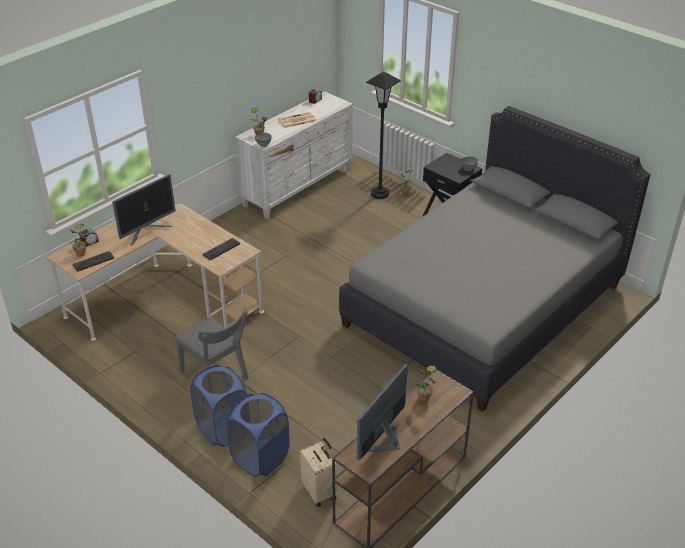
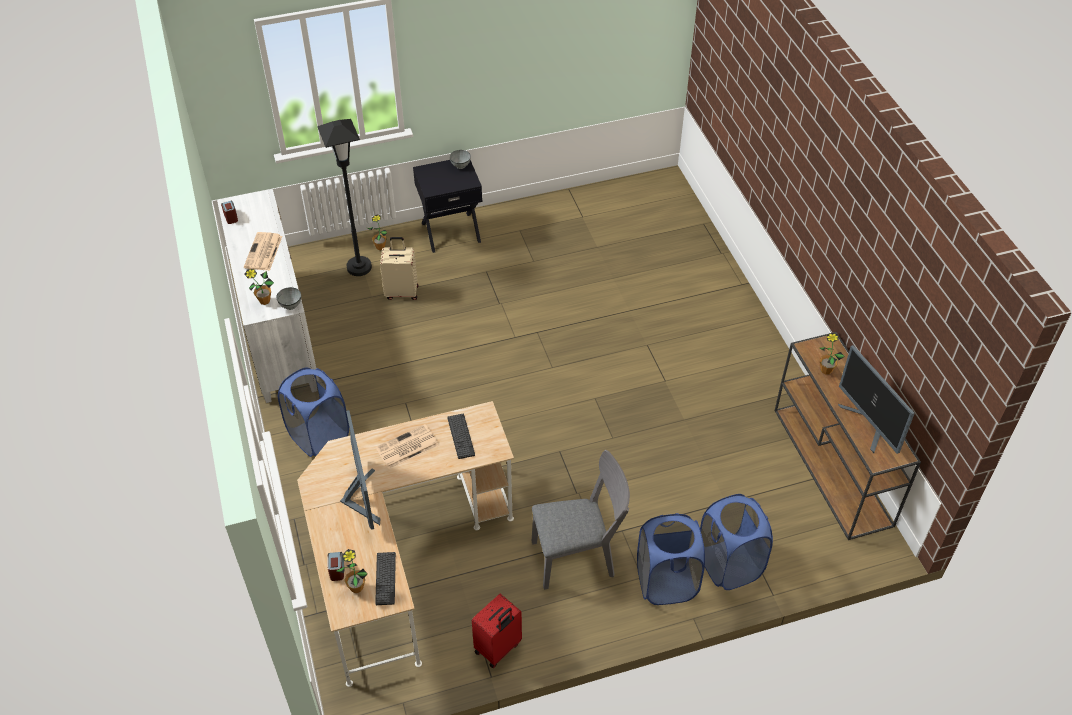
camera: 60 degrees left, 10 degrees up
(122, 368) = (498, 648): none -> red suitcase
(197, 232) = (406, 447): none -> newspaper
(233, 234) = (319, 436): none -> blue laundry basket
(320, 491) = (802, 532): beige suitcase -> beige suitcase (402, 292)
(483, 305) = (618, 280): grey bed -> none

